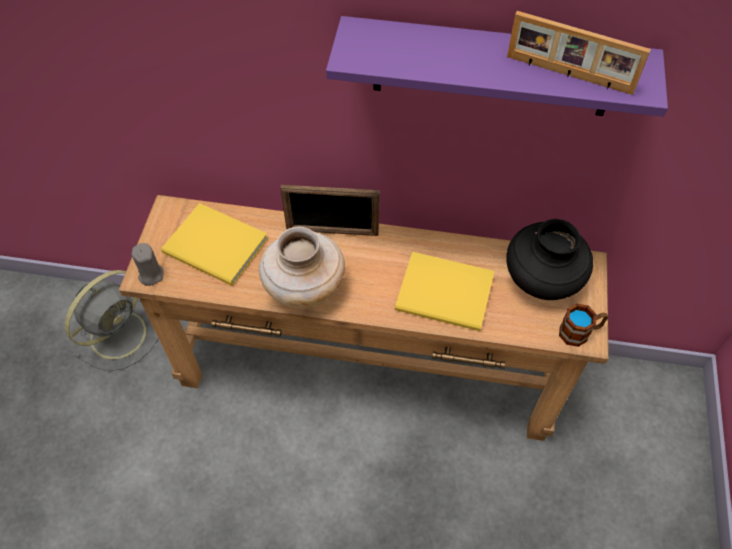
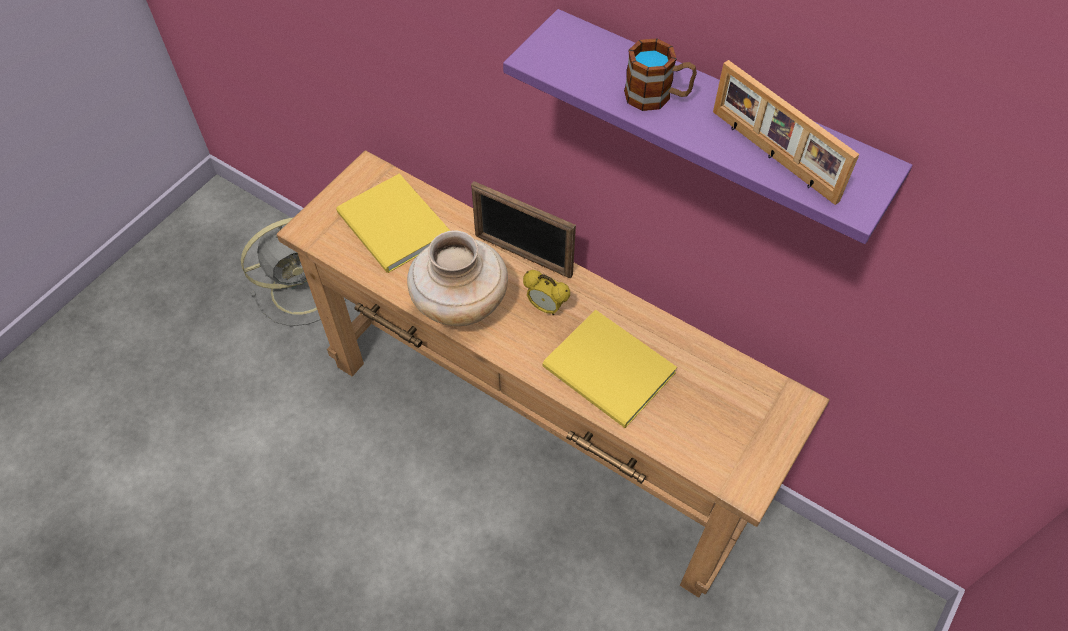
camera: 25 degrees right, 0 degrees up
(150, 274) = (314, 230): grey candle -> none
(372, 265) = (546, 307): none -> alarm clock
(542, 280) = (731, 400): black vase -> none
(580, 332) = (742, 477): mug -> mug (657, 96)

